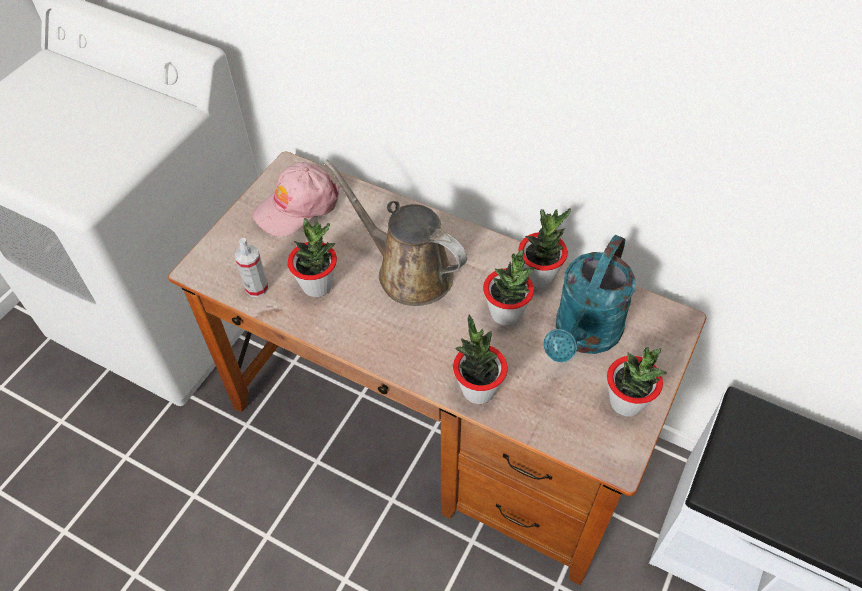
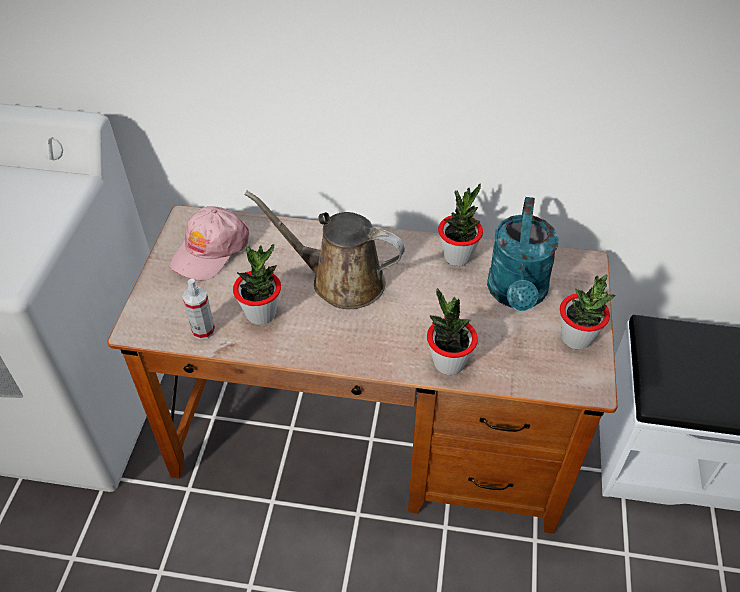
camera: 20 degrees left, 5 degrees down
(506, 313) = (443, 293): potted plant -> none

